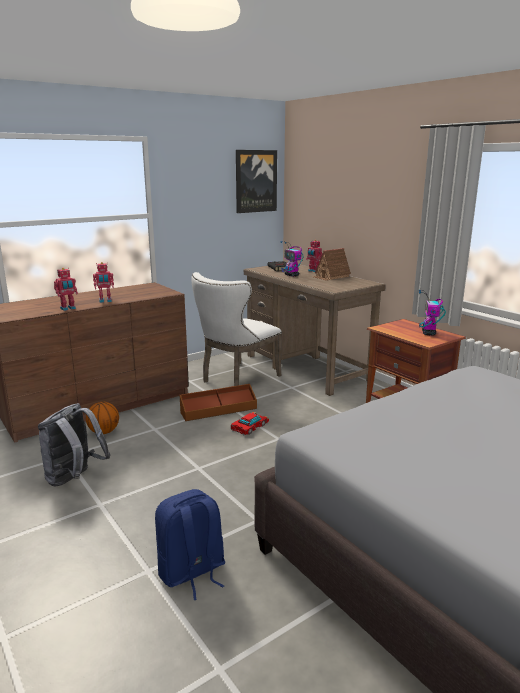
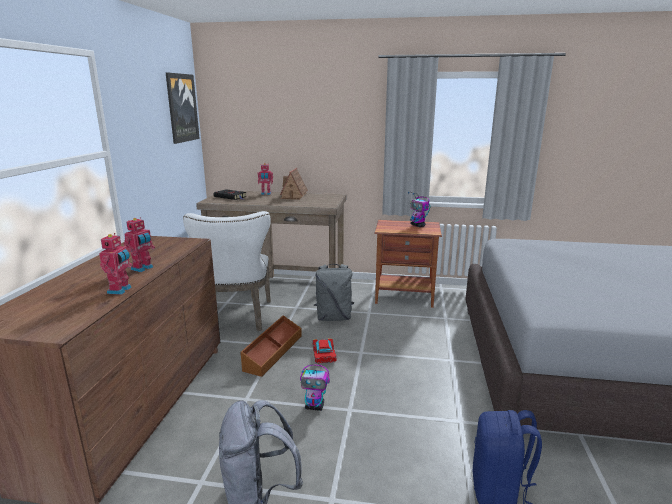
camera: 45 degrees left, 0 degrees up
(104, 432) = (197, 431): basketball -> none
(292, 275) = (260, 201): toy robot -> toy robot (315, 406)
(307, 406) = (334, 317): none -> grey backpack

